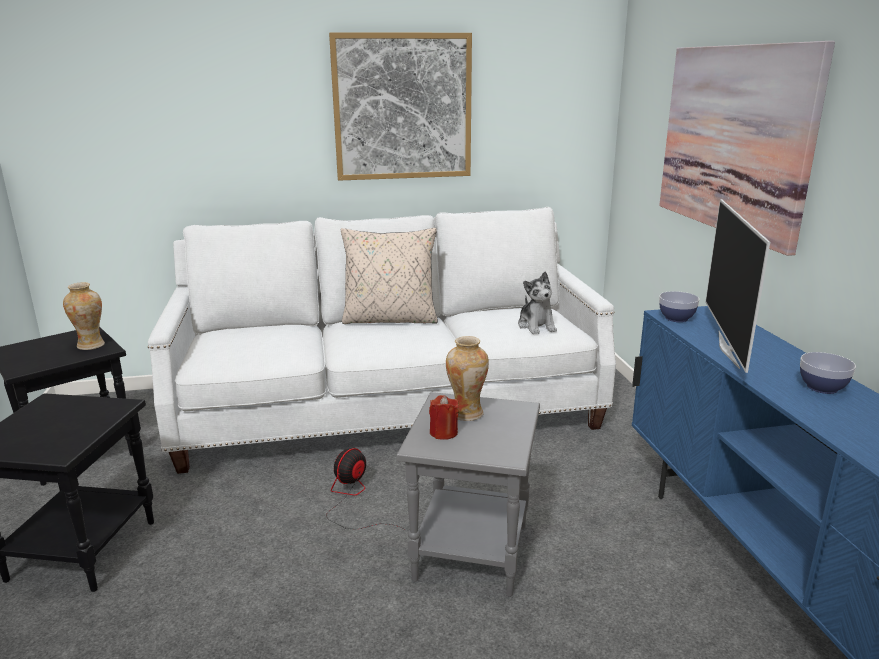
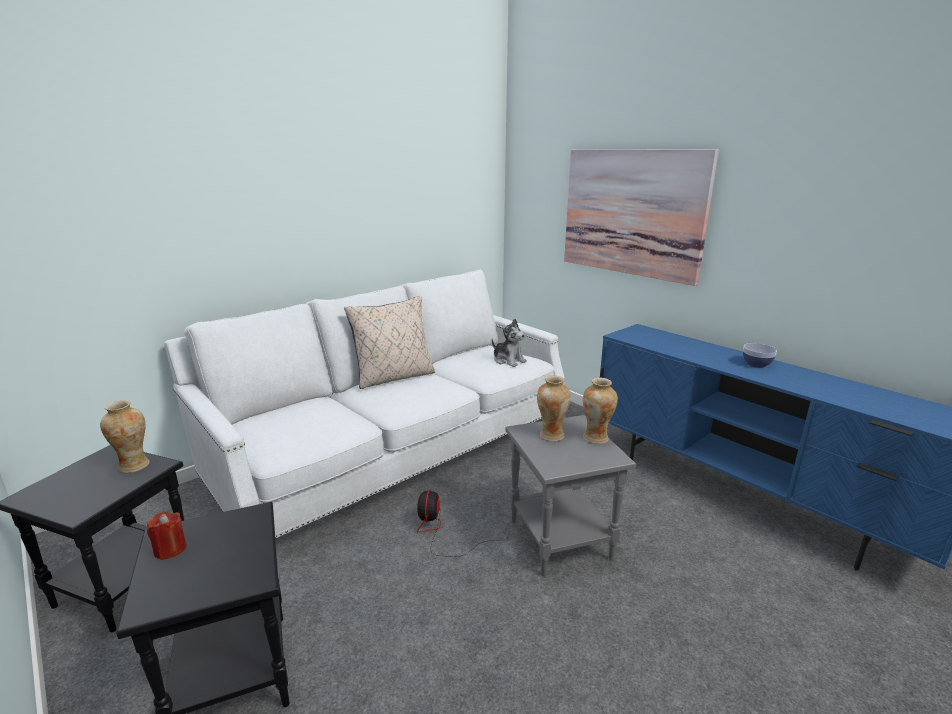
camera: 30 degrees left, 0 degrees up
(402, 107) = (362, 197): picture -> none
(443, 433) = (555, 454): red candle -> red candle (170, 549)
(515, 430) = (596, 438): none -> vase
(676, 318) = (628, 337): bowl -> none
(730, 349) = (683, 351): television -> none

